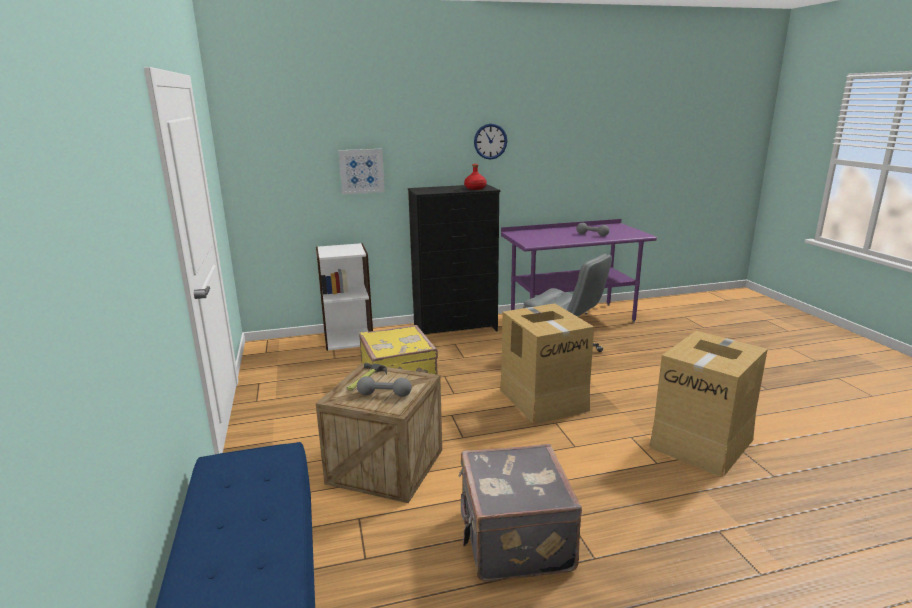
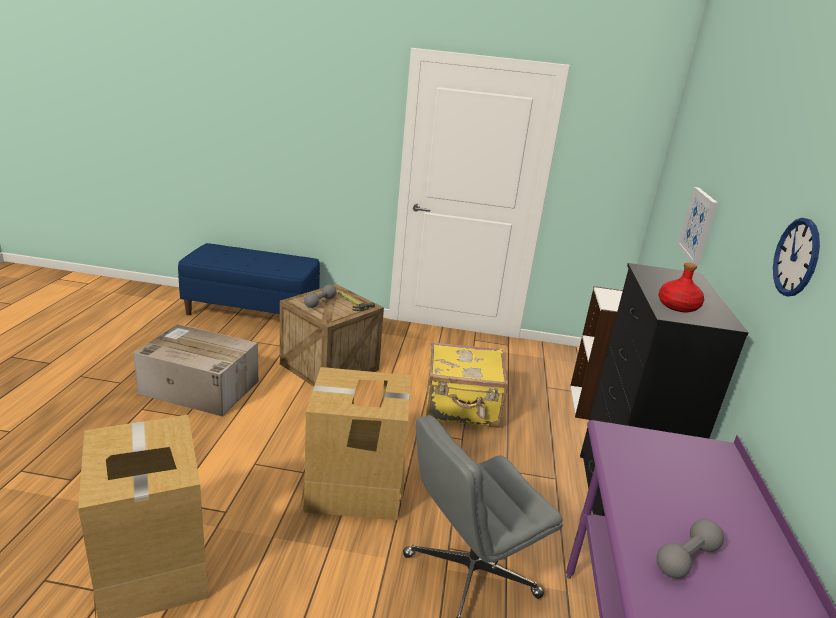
camera: 110 degrees right, 5 degrees up
(513, 540) = (198, 387): grey suitcase -> cardboard box

